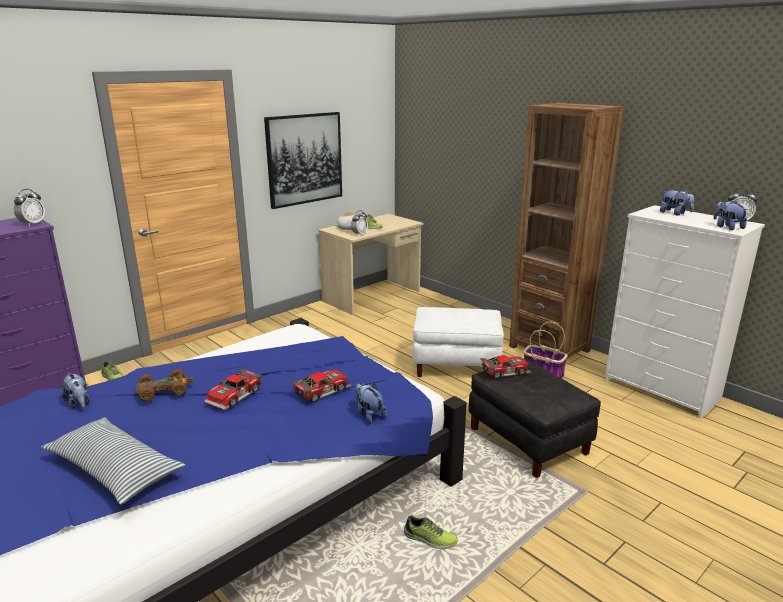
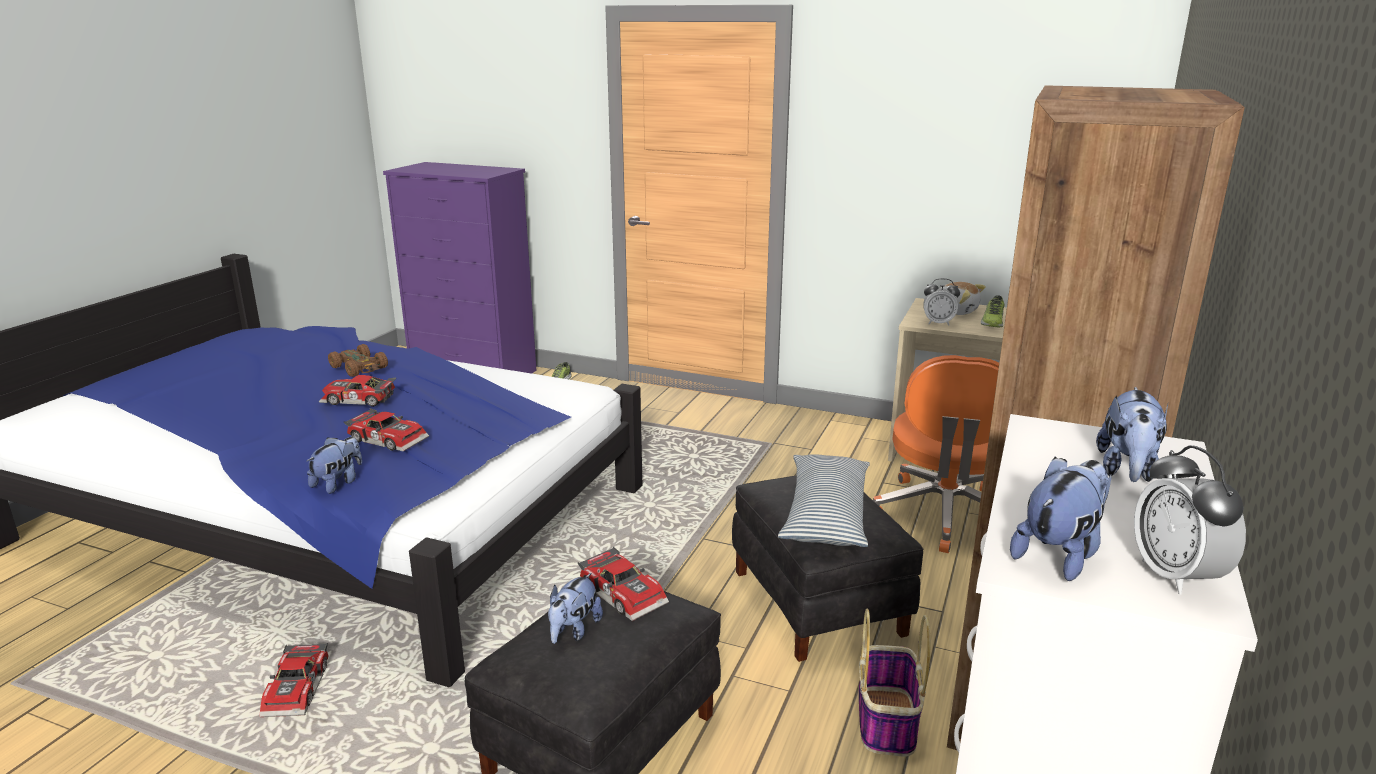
camera: 65 degrees right, 0 degrees up
(32, 224) = (487, 174): alarm clock -> none
(79, 403) = (329, 347): plush toy -> plush toy (574, 630)
(114, 470) = (205, 394): pillow -> pillow (826, 514)
(304, 159) = (909, 167): picture -> none
(412, 319) = (945, 515): none -> orange office chair
(429, 539) = (299, 689): shoe -> toy car
(457, 364) = (819, 602): white ottoman -> black ottoman

